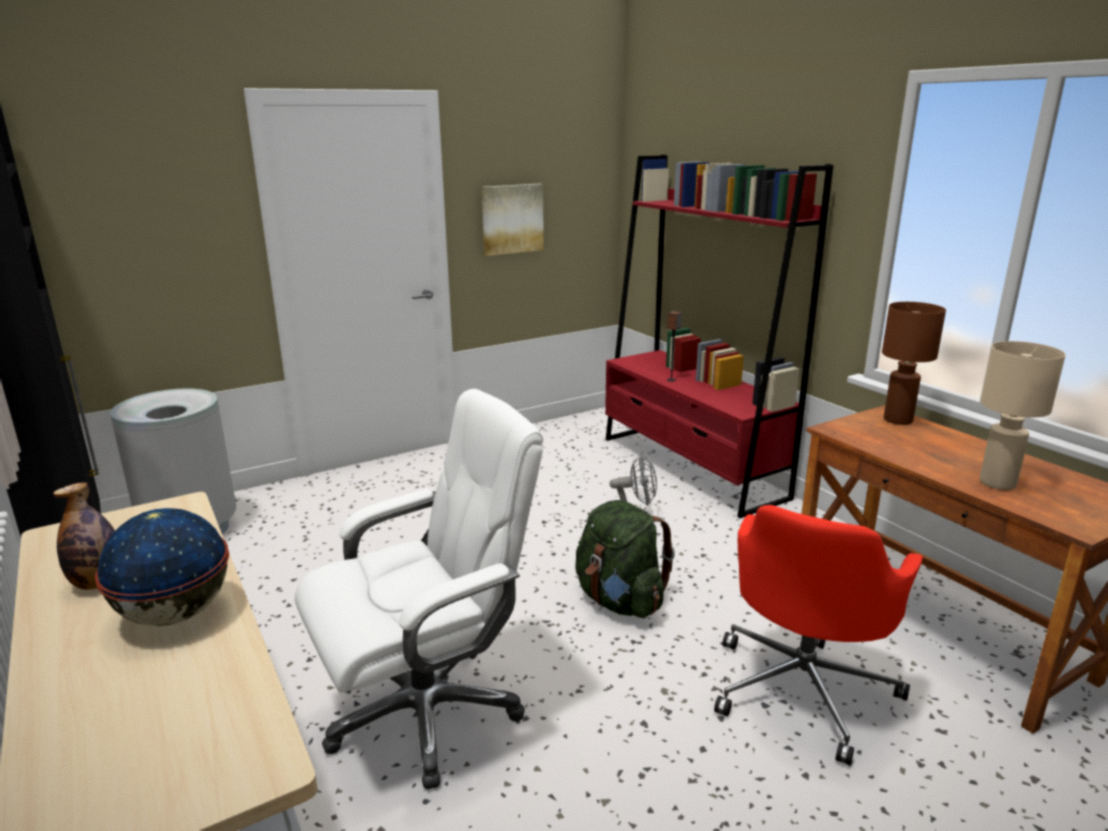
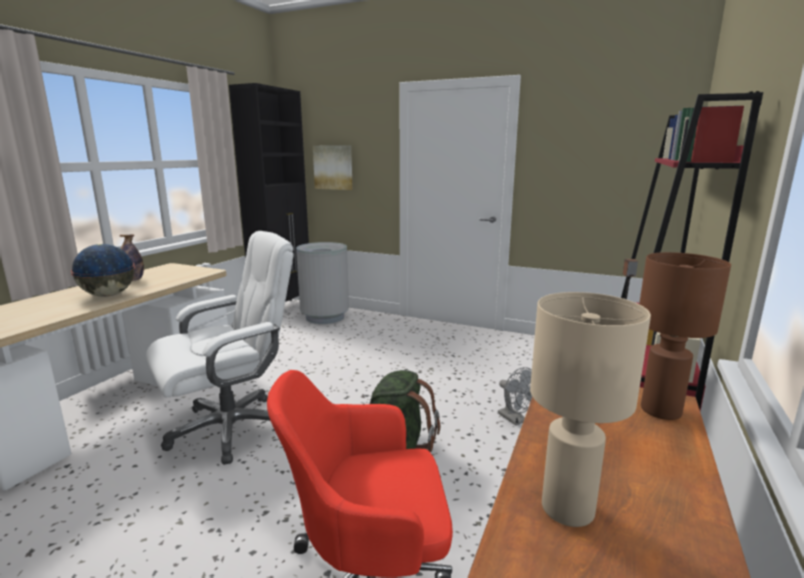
camera: 55 degrees right, 5 degrees down
(427, 711) = (231, 428): white office chair -> white office chair turned 60 degrees counterclockwise
(512, 219) = (571, 172): picture -> picture (333, 167)

